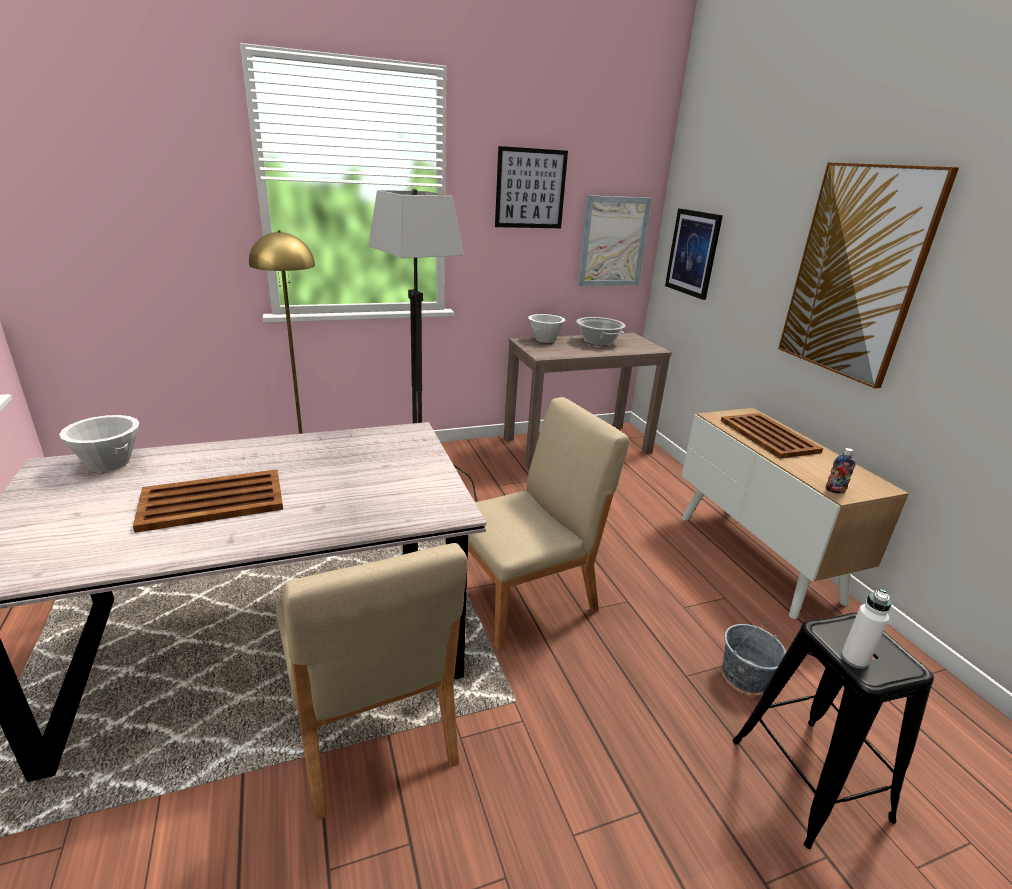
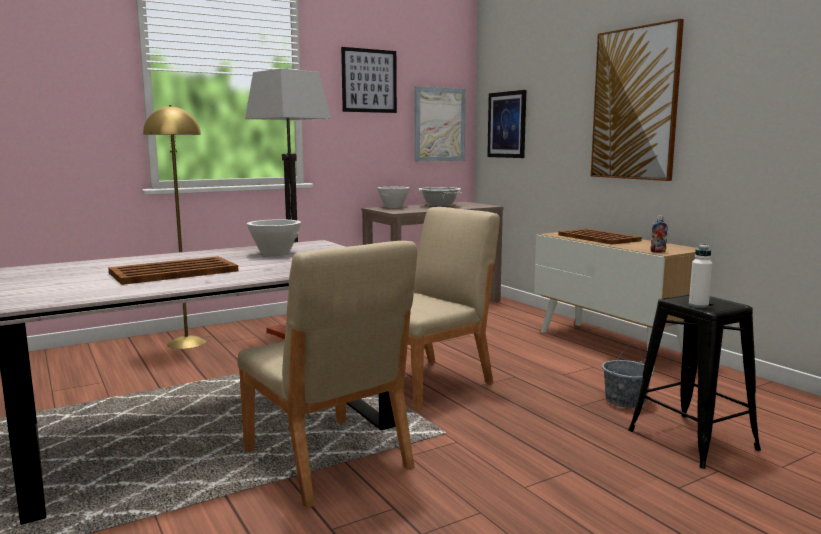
camera: 10 degrees left, 15 degrees down
(109, 463) = (60, 266): white bowl -> white bowl (275, 254)

